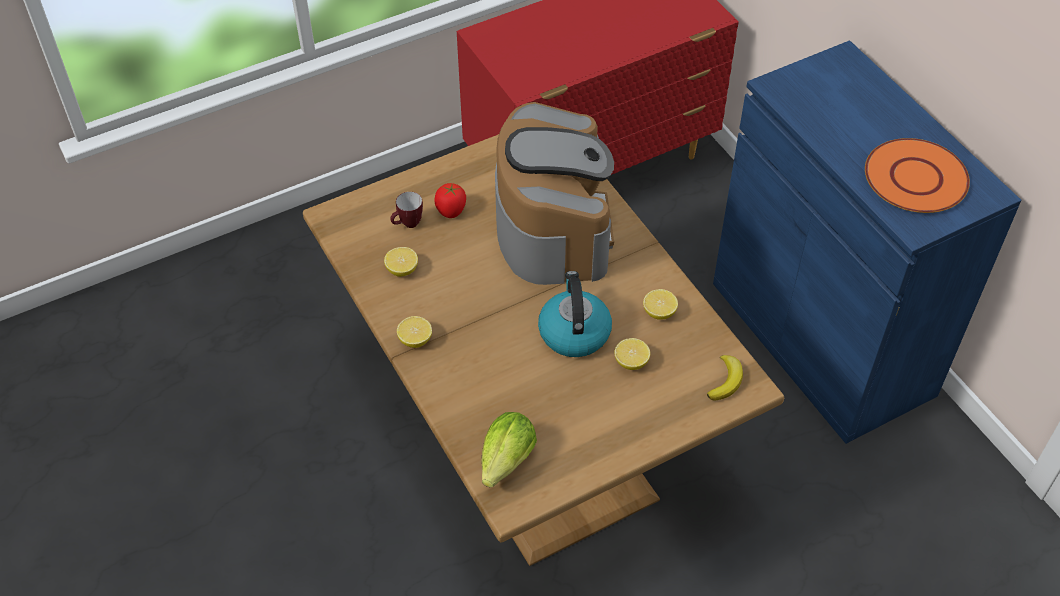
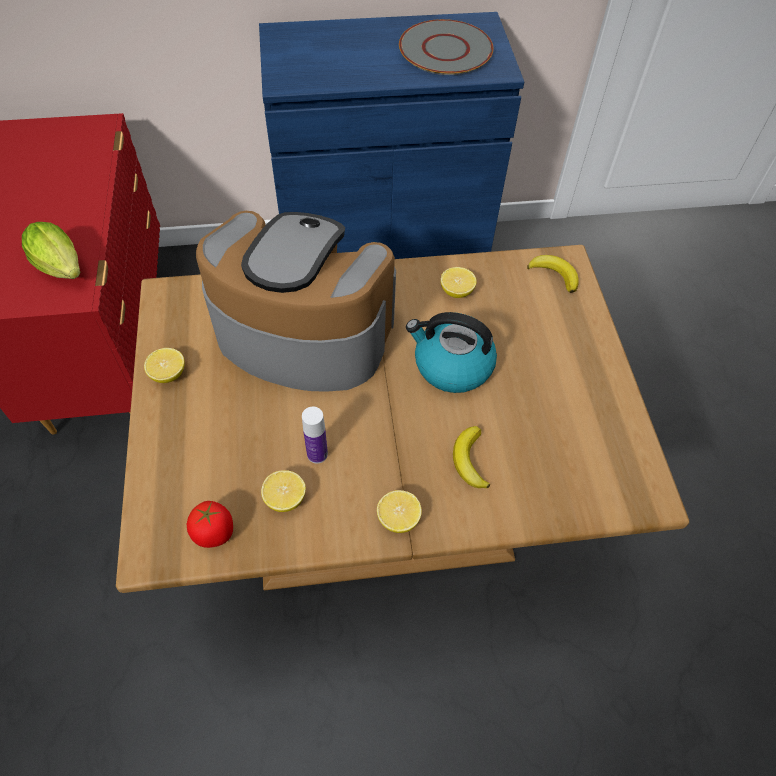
camera: 70 degrees left, 5 degrees up
(408, 225) = (218, 470): mug -> none
(446, 275) = (317, 454): none -> bottle
(451, 211) = (224, 418): tomato -> tomato (214, 533)
(486, 369) = (469, 460): none -> banana
(504, 464) = (601, 486): lettuce -> lettuce (63, 269)
(631, 362) = (508, 334): lemon -> lemon (168, 374)
(916, 178) = (446, 49): orange plate -> grey plate

